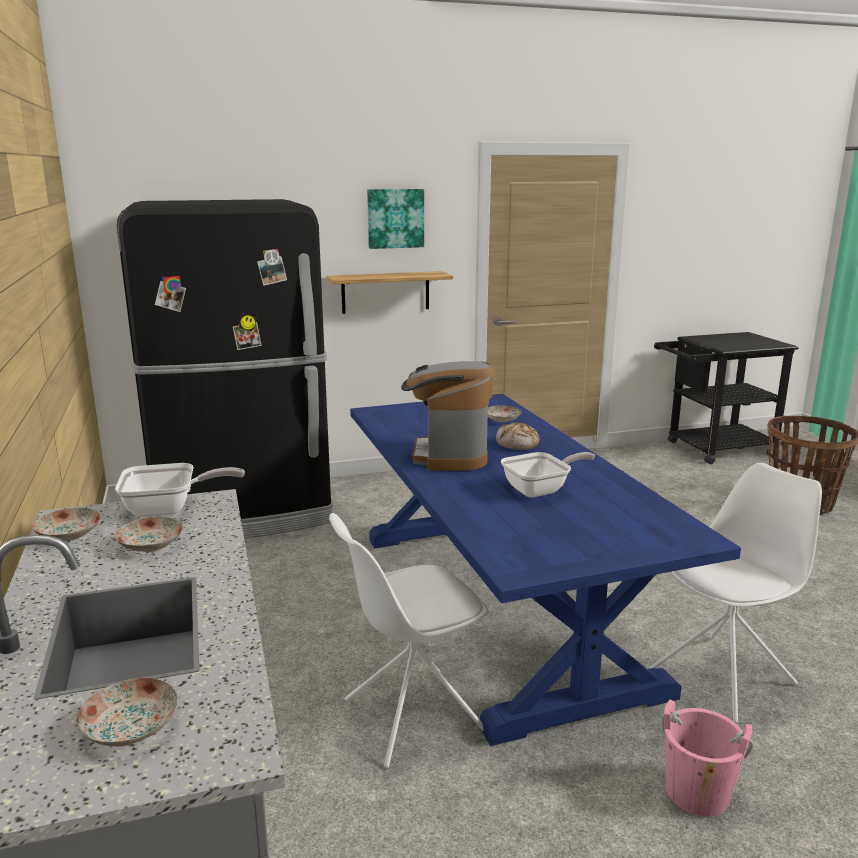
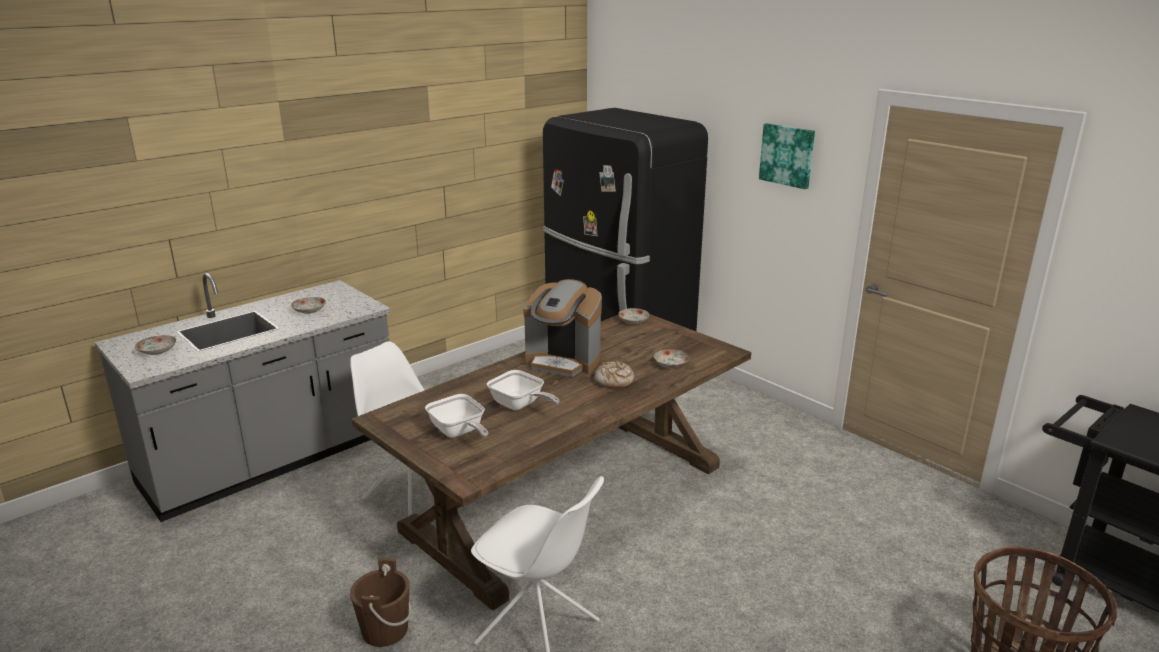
camera: 65 degrees right, 5 degrees up
(68, 535) = (314, 293): plate -> plate (633, 321)
(169, 509) = (353, 302): frying pan -> frying pan (459, 433)
(385, 292) = (771, 223): shelf -> none
(449, 455) = (563, 361): coffee machine -> coffee machine turned 135 degrees counterclockwise
(499, 606) = (568, 498): blue dining table -> brown dining table
(697, 793) = (385, 630): pink bucket -> brown bucket

